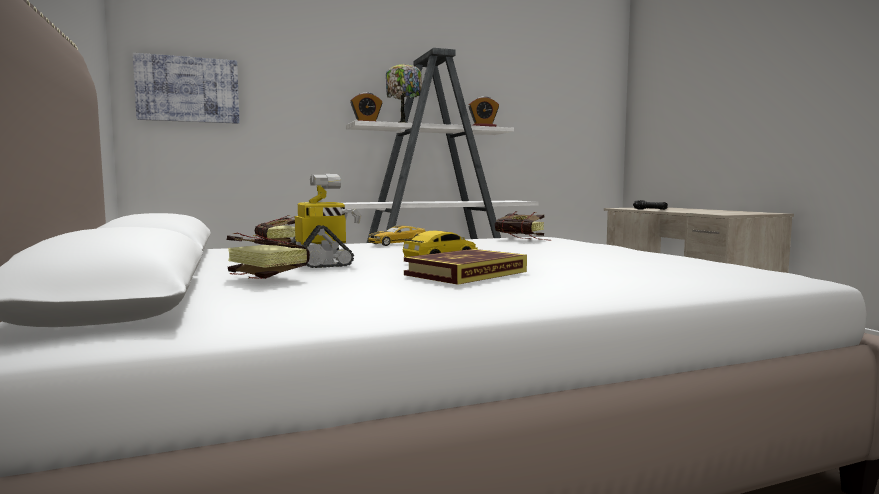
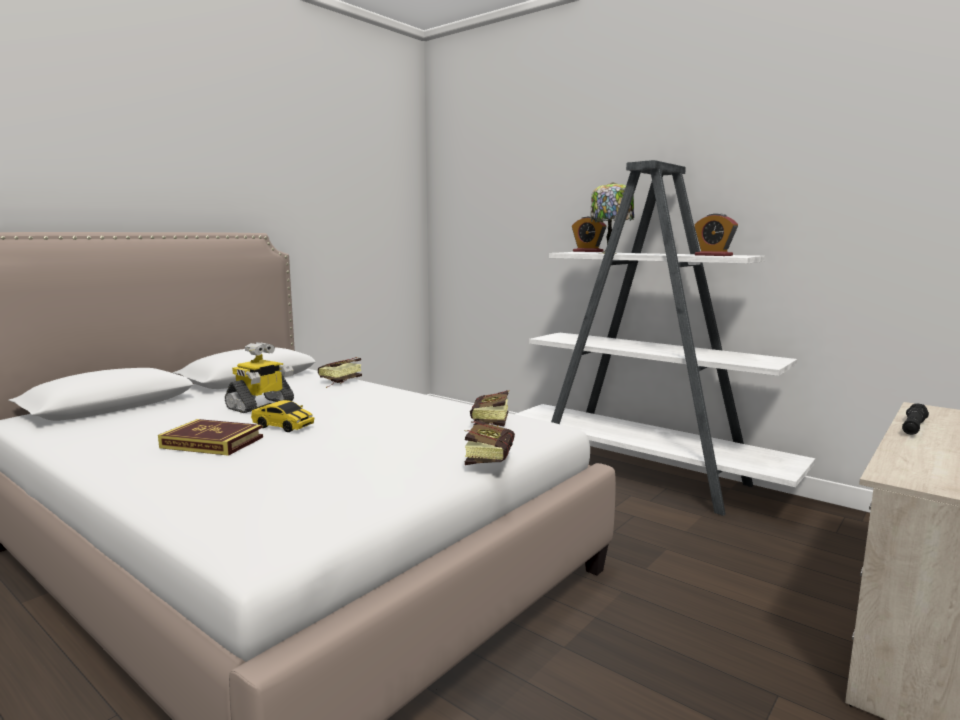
camera: 60 degrees right, 5 degrees up
(188, 89) = (468, 222): picture -> none
(263, 277) = (184, 409): book -> book (490, 459)
(397, 243) = (398, 398): toy car -> none

